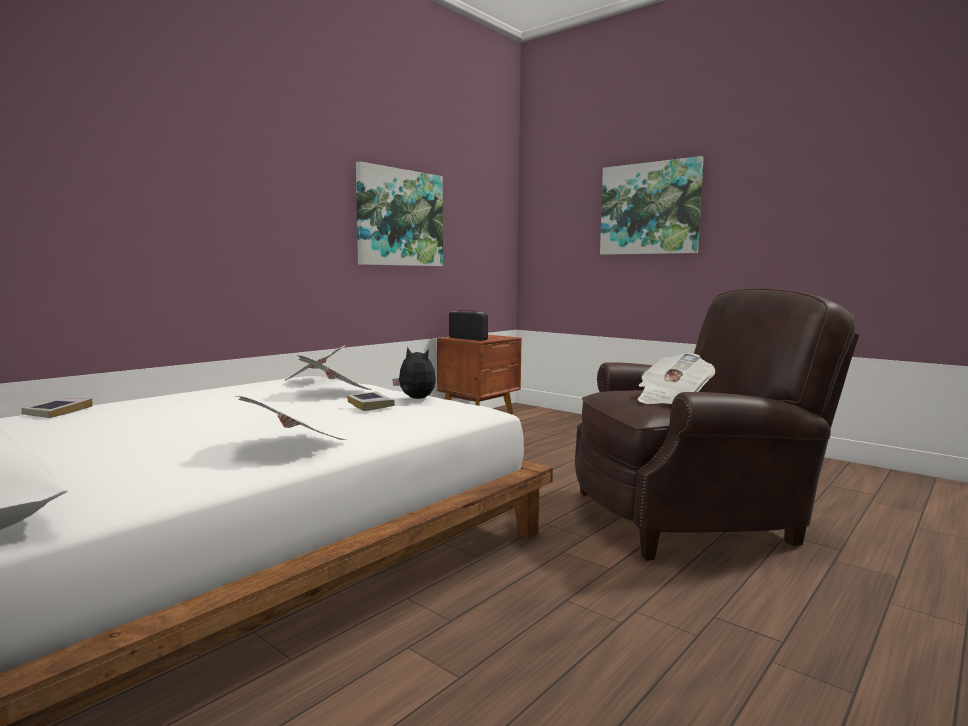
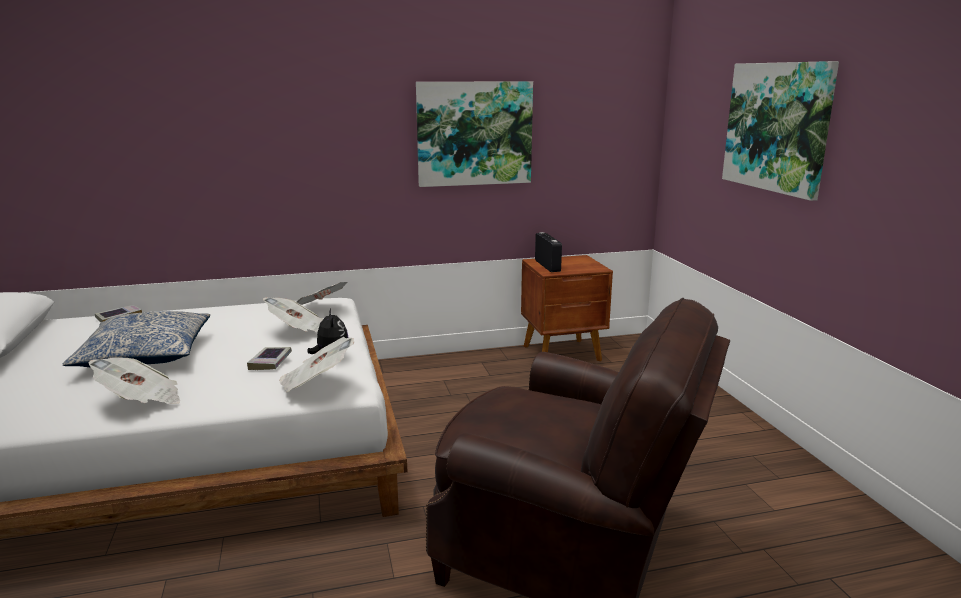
camera: 35 degrees right, 10 degrees up
(193, 424) = (145, 354): none -> pillow
(671, 399) = (525, 425): newspaper -> newspaper (316, 382)

